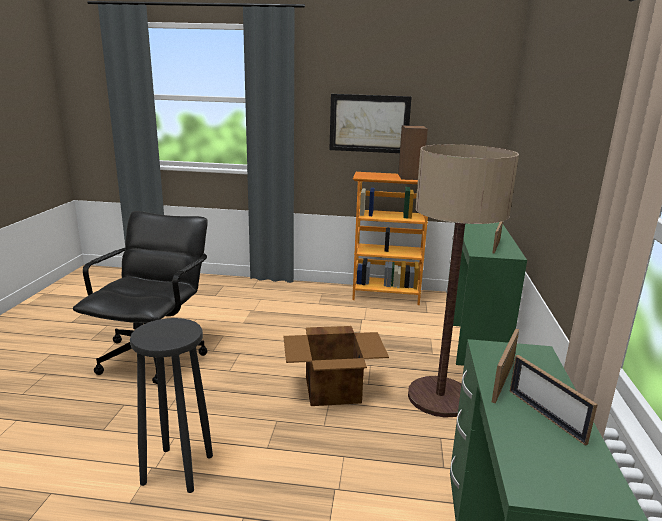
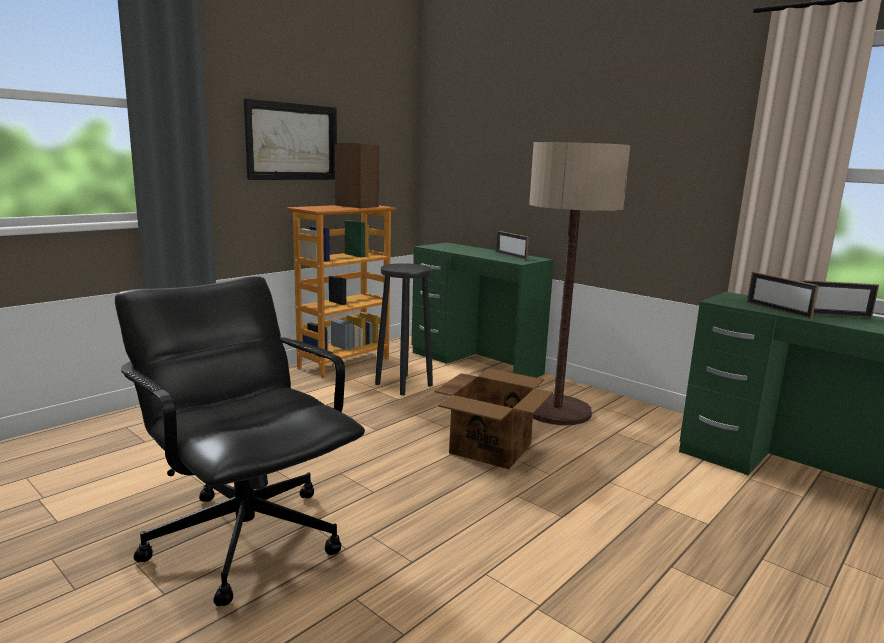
camera: 55 degrees left, 5 degrees down
(178, 468) = (555, 587): black stool -> black stool (403, 384)

